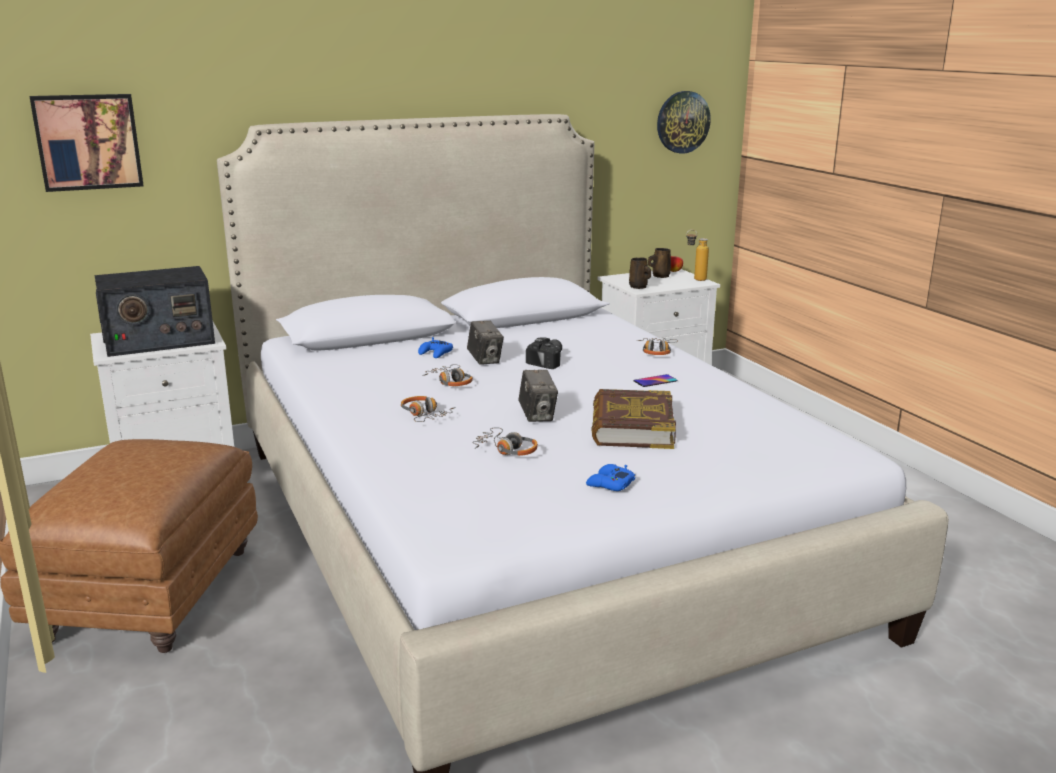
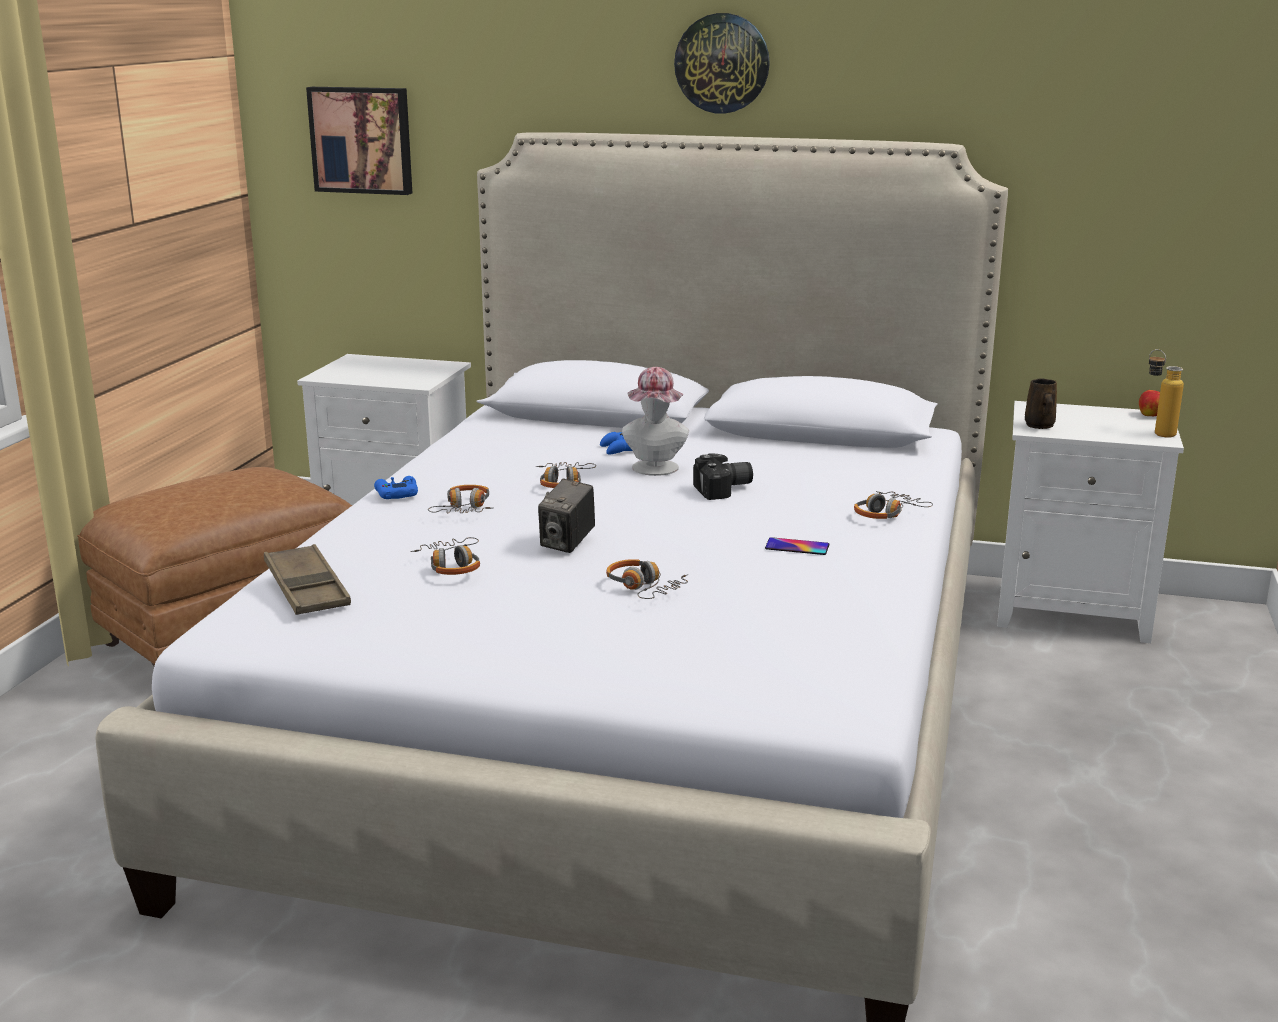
camera: 40 degrees right, 0 degrees up
(158, 341) = (383, 373): radio -> none
(447, 495) = (307, 588): none -> brown tray
(485, 360) = (655, 470): camera -> hat
(609, 484) = (479, 635): blue game controller -> blue game controller (396, 494)
(631, 427) = (643, 588): book -> headphones
(659, 276) = (1110, 418): brown mug -> none
(682, 122) = (1204, 171): wall clock -> wall clock (722, 63)

